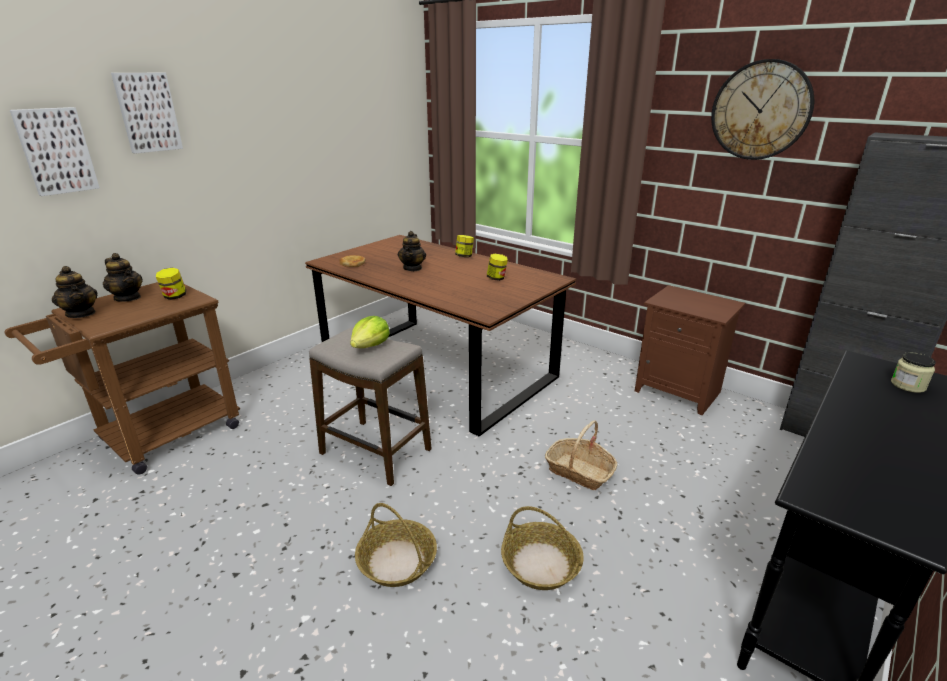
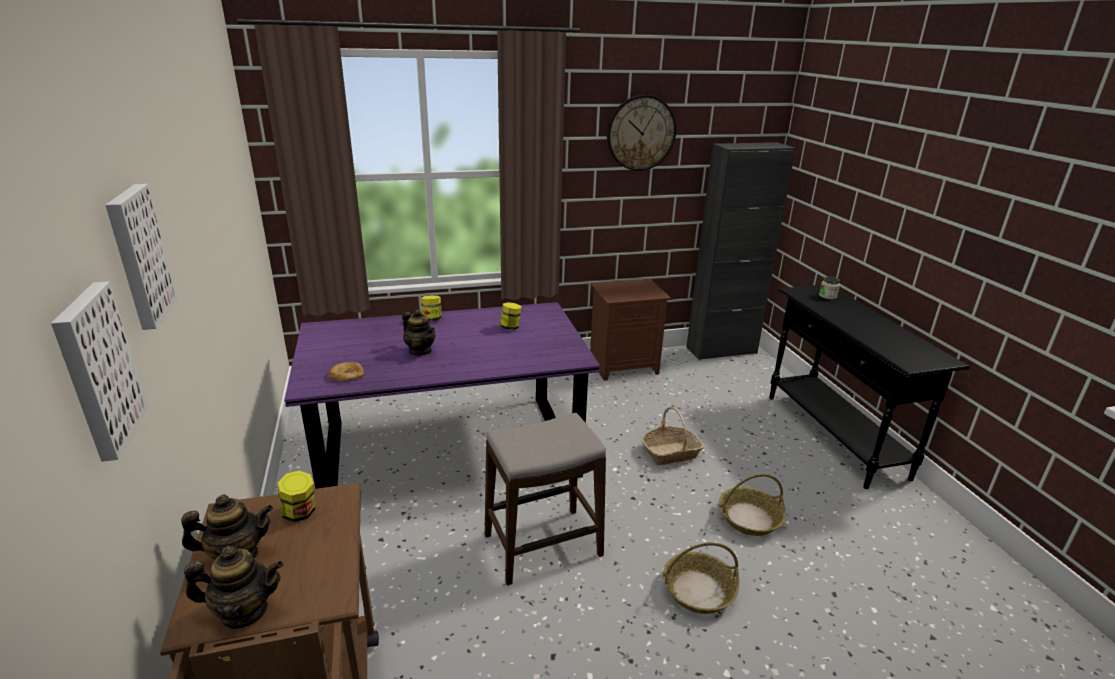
camera: 55 degrees left, 0 degrees up
(370, 346) = (545, 435): lettuce -> none
(439, 368) = (449, 448): brown dining table -> purple dining table

